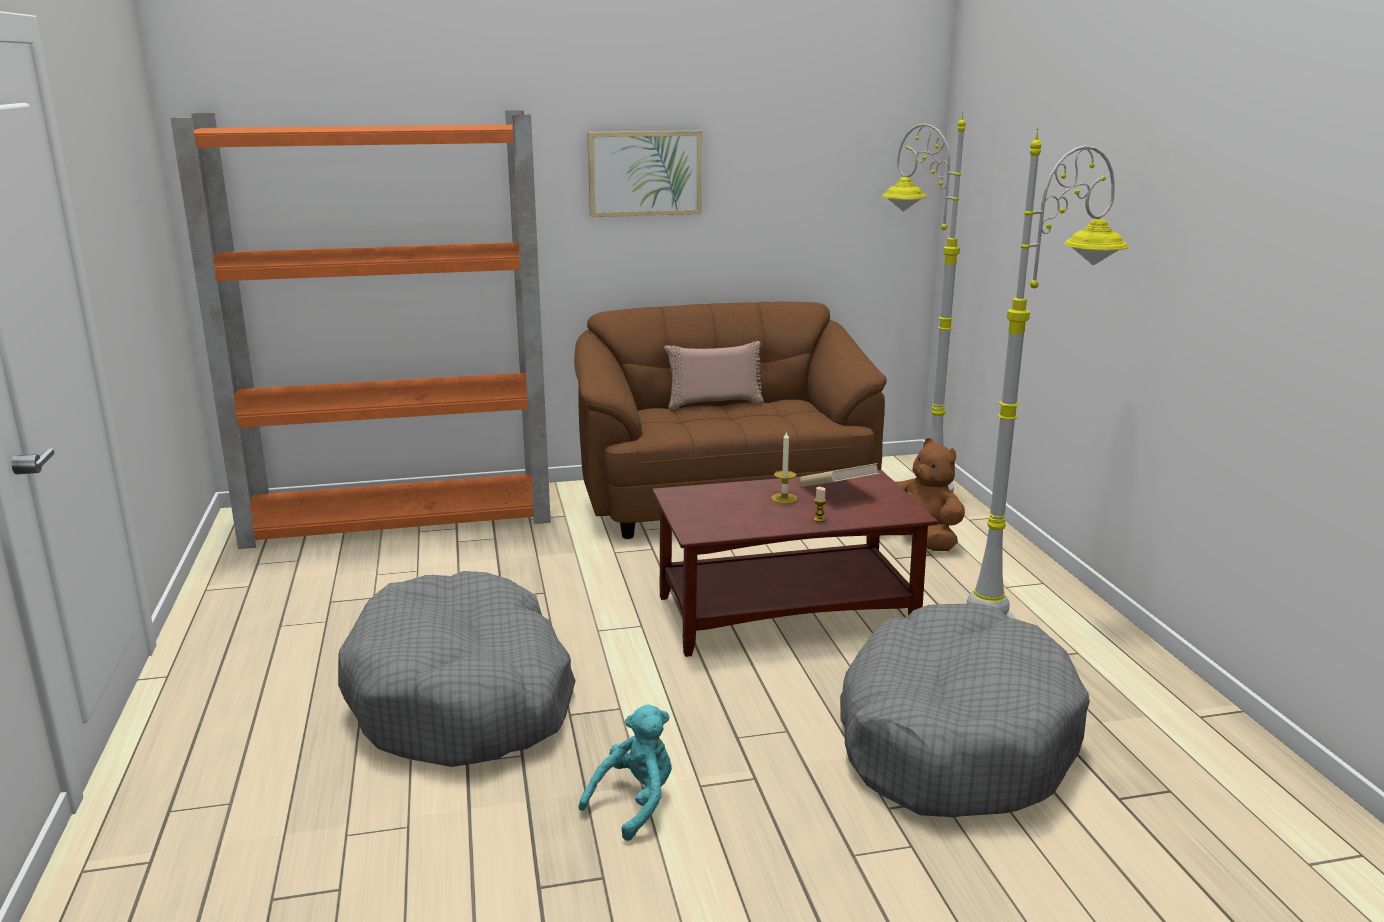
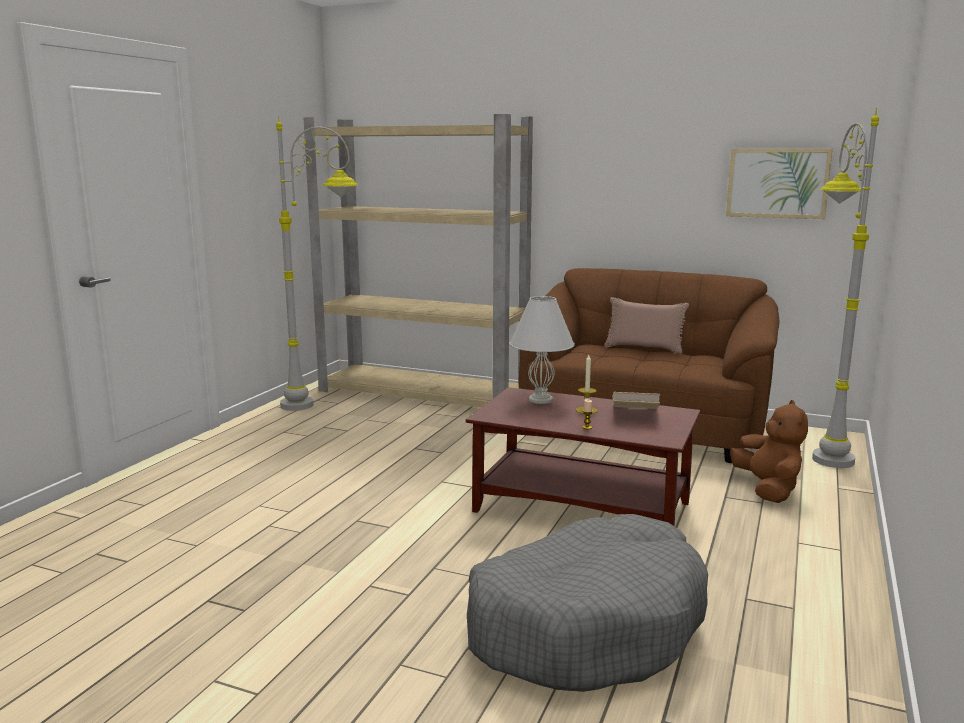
camera: 35 degrees right, 5 degrees down
(400, 515) = (423, 393): orange bookcase -> beige bookcase
(463, 698) = (315, 493): grey dog bed -> none
(635, 803) = (319, 580): turquoise plush toy -> none
(645, 173) = (622, 165): picture -> picture (777, 183)
(716, 496) = (540, 399): none -> white table lamp
(1020, 612) = (782, 563): grey floor lamp -> grey floor lamp (324, 406)

